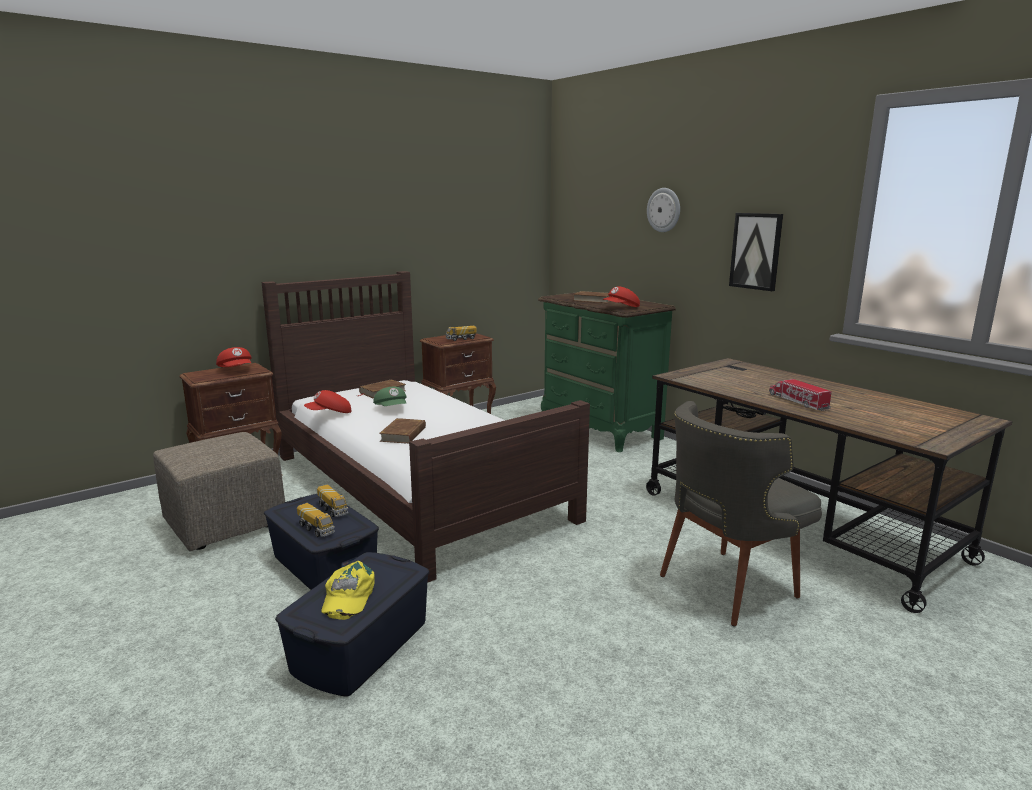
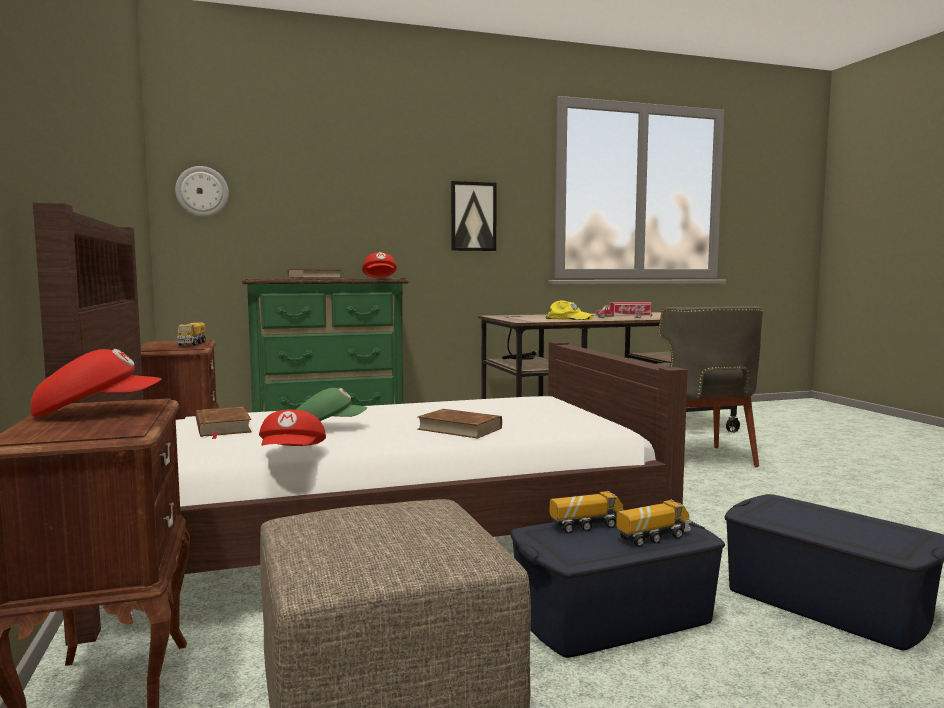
camera: 70 degrees left, 10 degrees down
(347, 596) = (845, 529): yellow cap -> yellow cap (569, 318)
(664, 210) = (360, 177): wall clock -> wall clock (202, 191)

